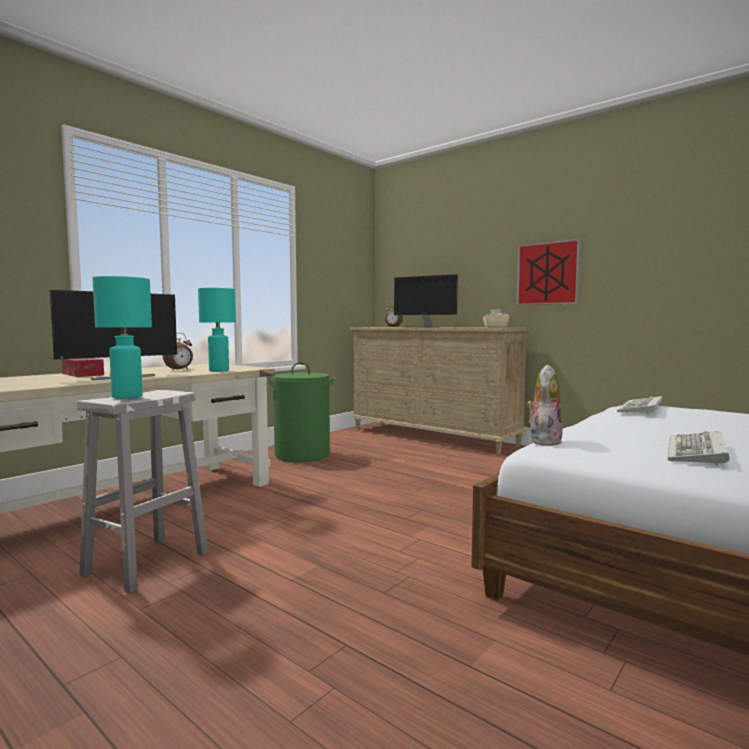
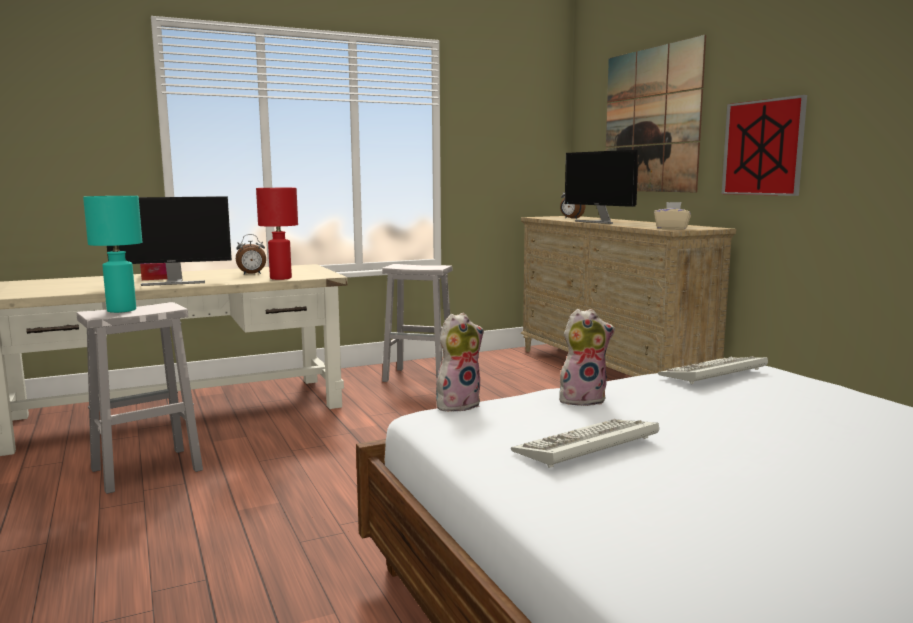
camera: 25 degrees right, 5 degrees up
(219, 371) = (280, 278): turquoise table lamp -> red table lamp
(302, 455) = (420, 377): green laundry basket -> white stool
(451, 257) = (651, 120): none -> picture
(611, 429) = (583, 399): none -> plush toy

